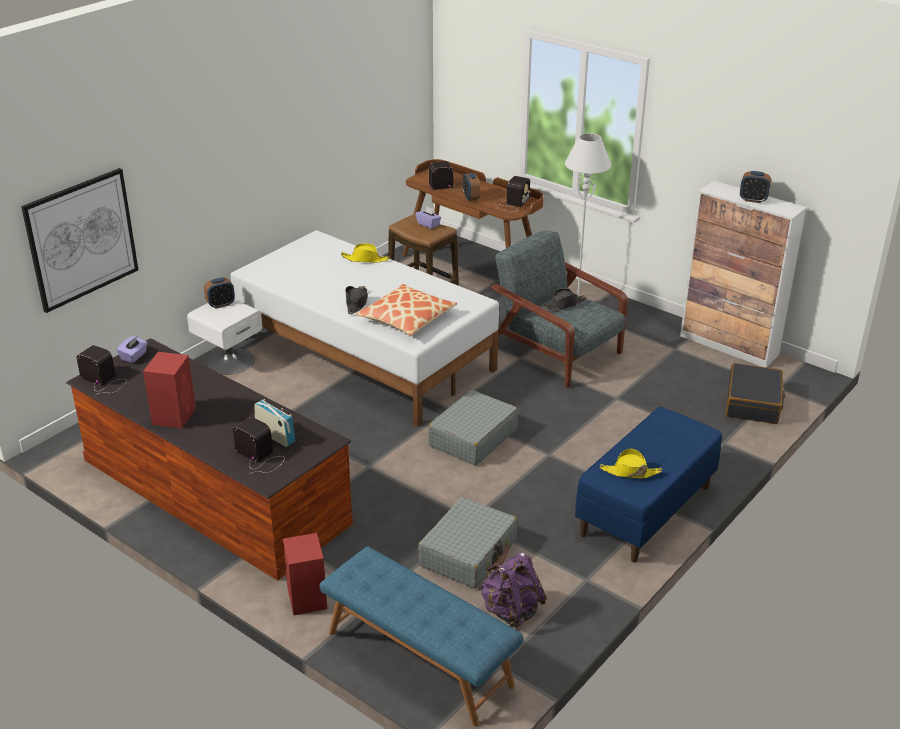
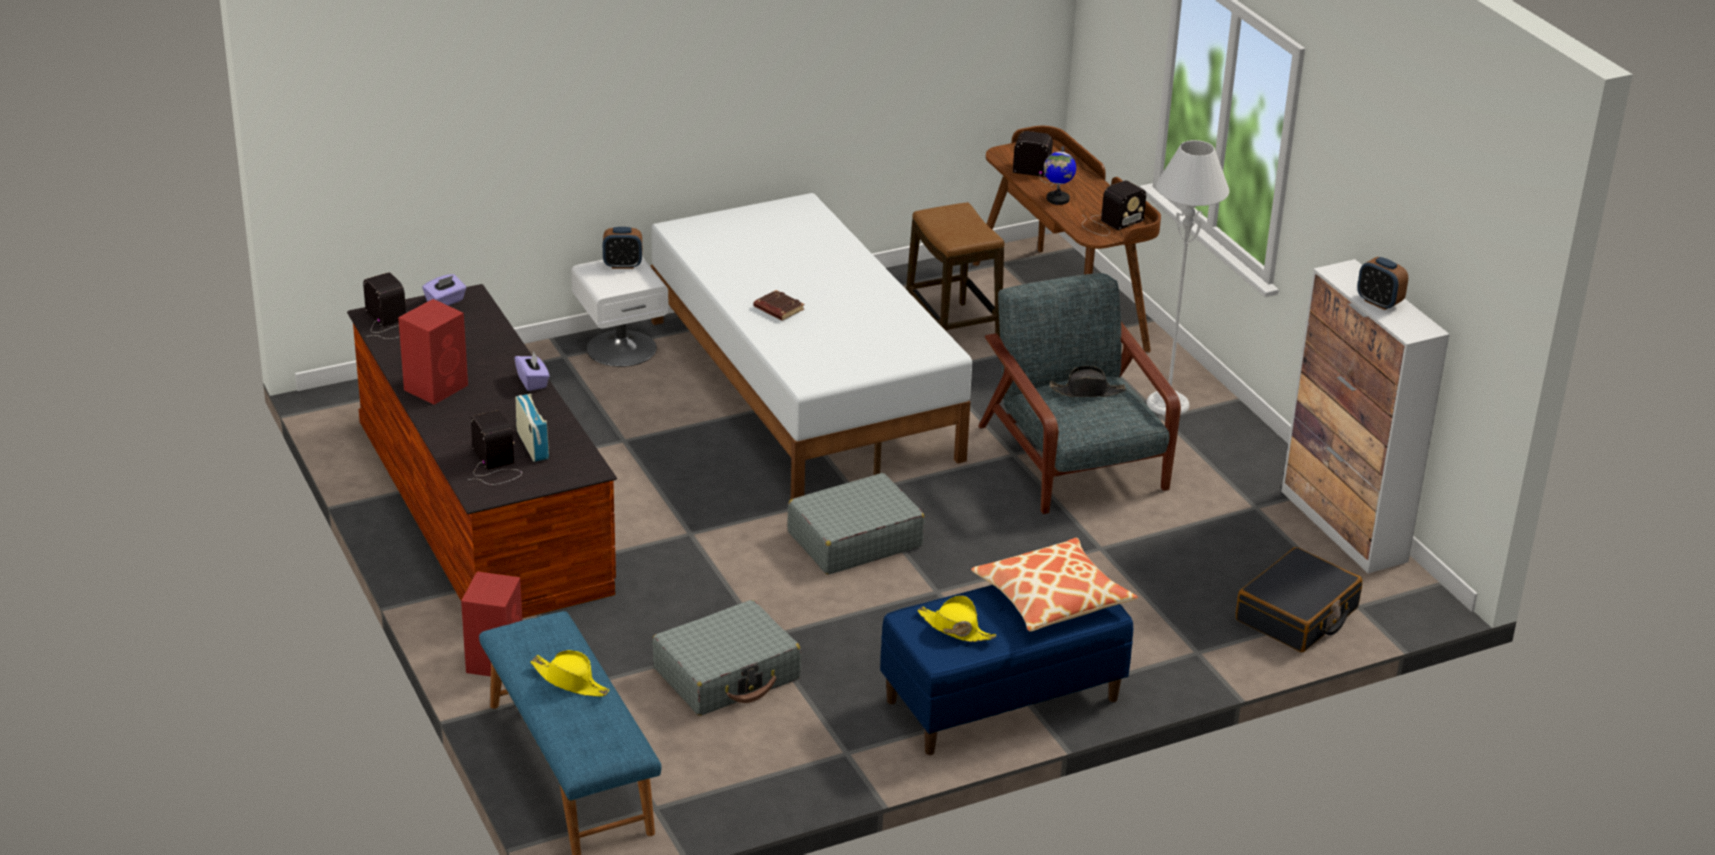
camera: 25 degrees right, 0 degrees up
(81, 239) = (423, 132): picture -> none
(356, 303) = (777, 309): black hat -> brown book
(365, 259) = (842, 251): yellow hat -> yellow hat (570, 681)
(407, 318) = (825, 347): pillow -> pillow (1052, 598)
(428, 224) = (970, 223): purple tissue box -> purple tissue box (533, 382)
(471, 198) = (1057, 199): alarm clock -> globe
(511, 611) = (721, 755): purple backpack -> none

